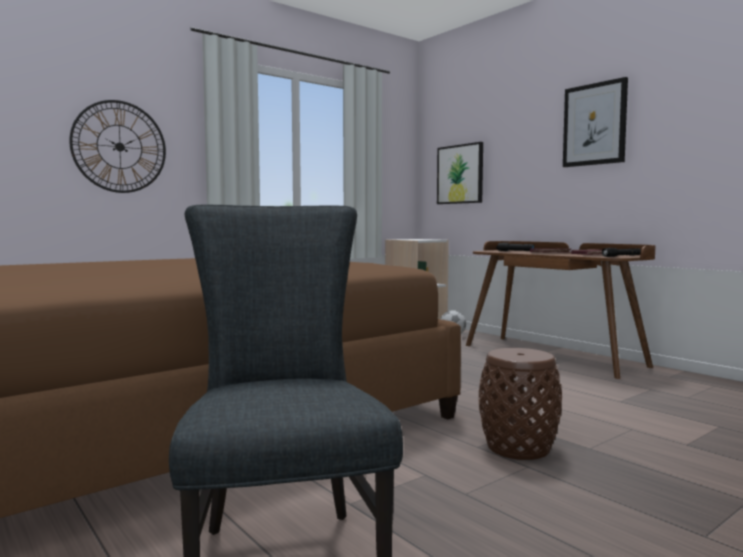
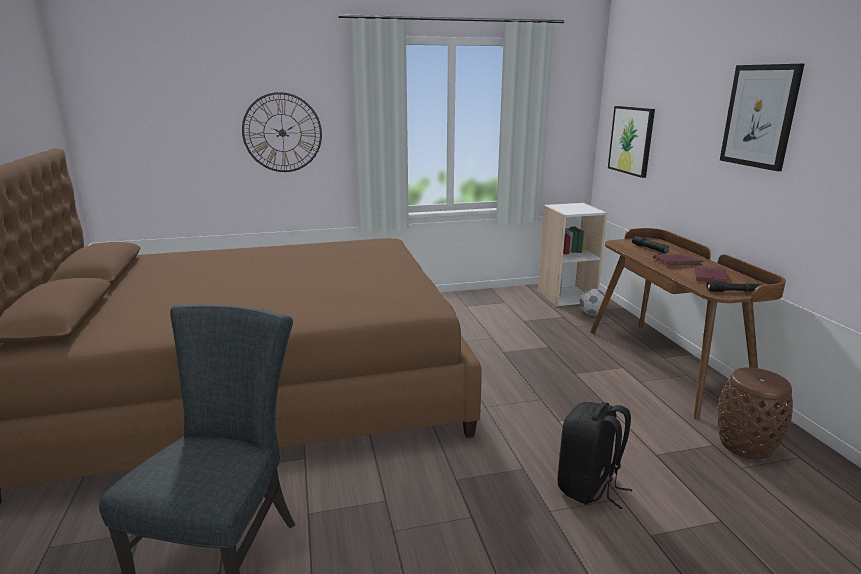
camera: 25 degrees right, 15 degrees up
(518, 448) = (487, 491): brown stool -> brown stool (745, 444)
(598, 428) = (589, 487): none -> black backpack

